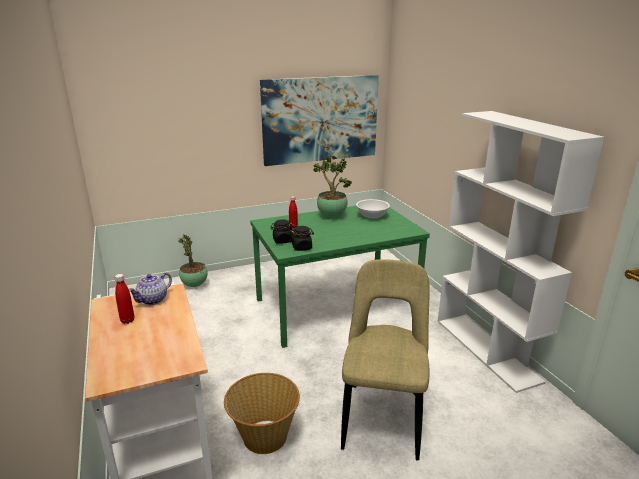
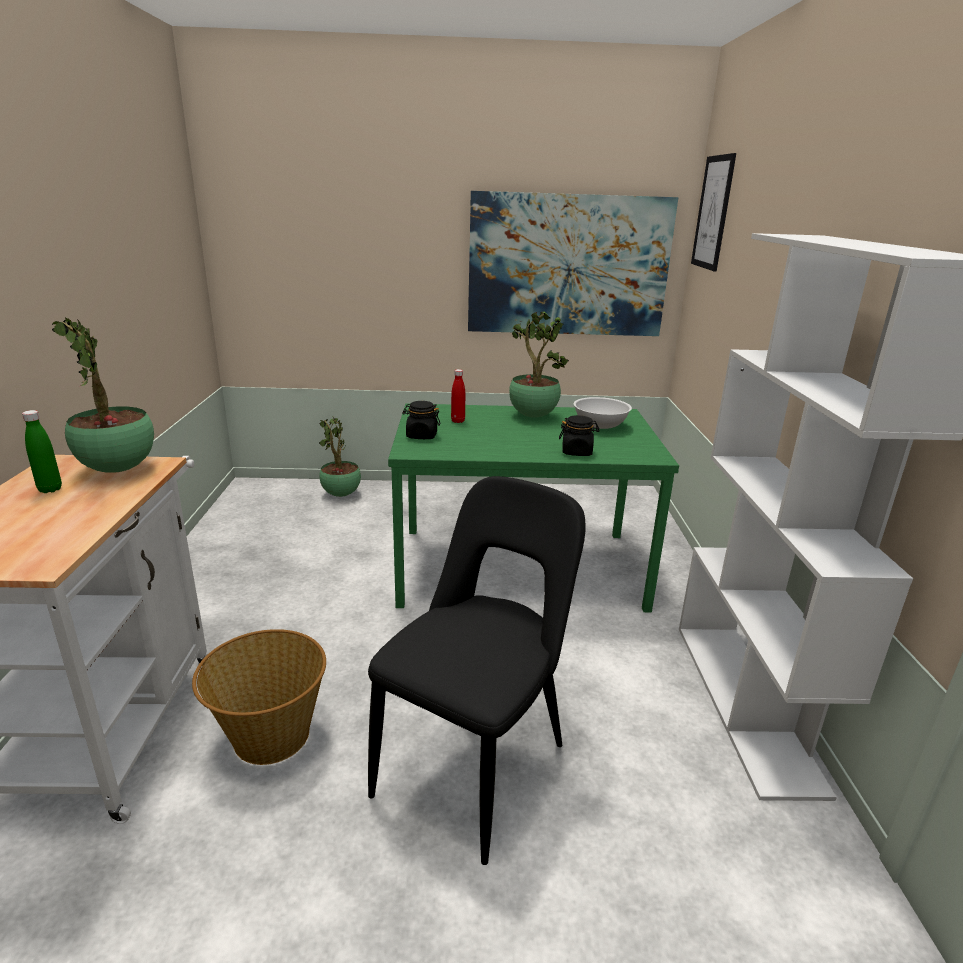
camera: 20 degrees right, 0 degrees up
(127, 320) = (50, 489): red bottle -> green bottle
(153, 299) = (119, 470): teapot -> potted plant
(302, 247) = (441, 450): black jar -> black jar (577, 452)
(383, 416) = (477, 763): beige chair -> black chair
(403, 85) = (713, 213): none -> picture

